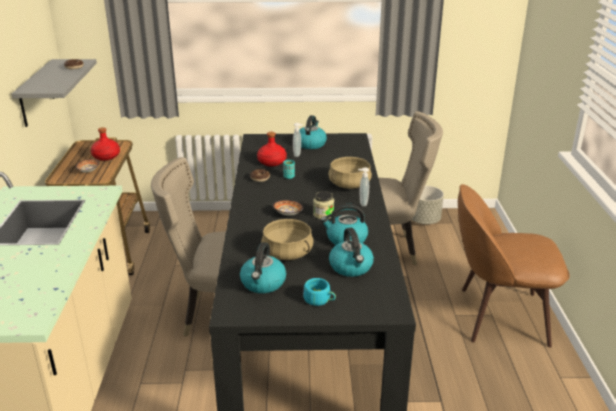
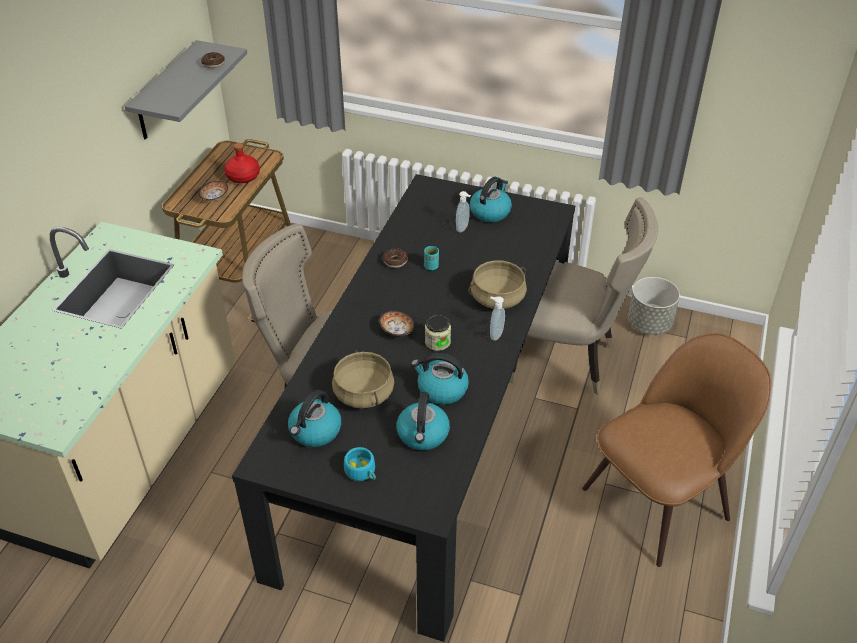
camera: 20 degrees right, 15 degrees up
(272, 162) = (424, 235): red bottle -> none
(498, 316) = (660, 500): brown chair -> brown chair turned 120 degrees clockwise

